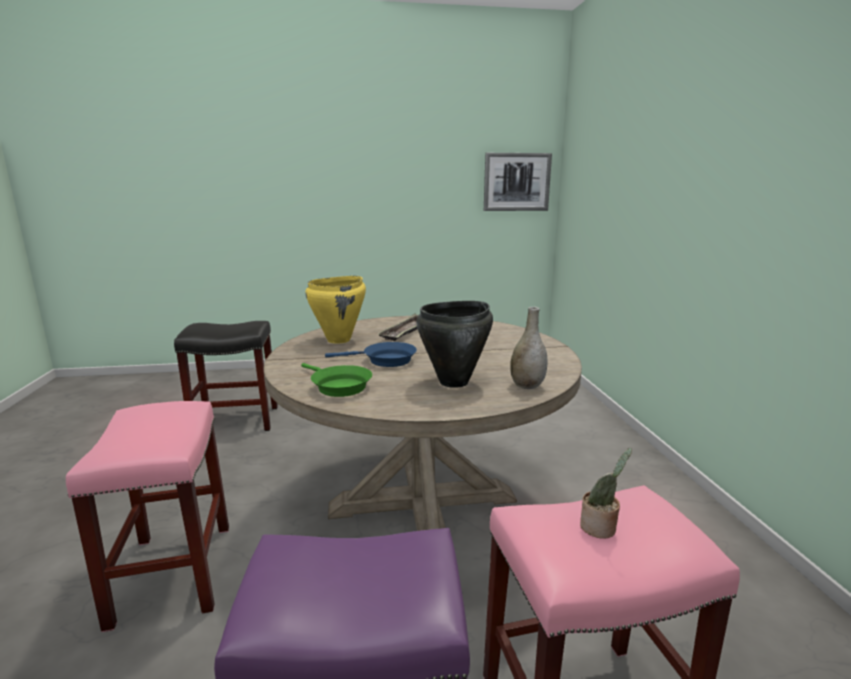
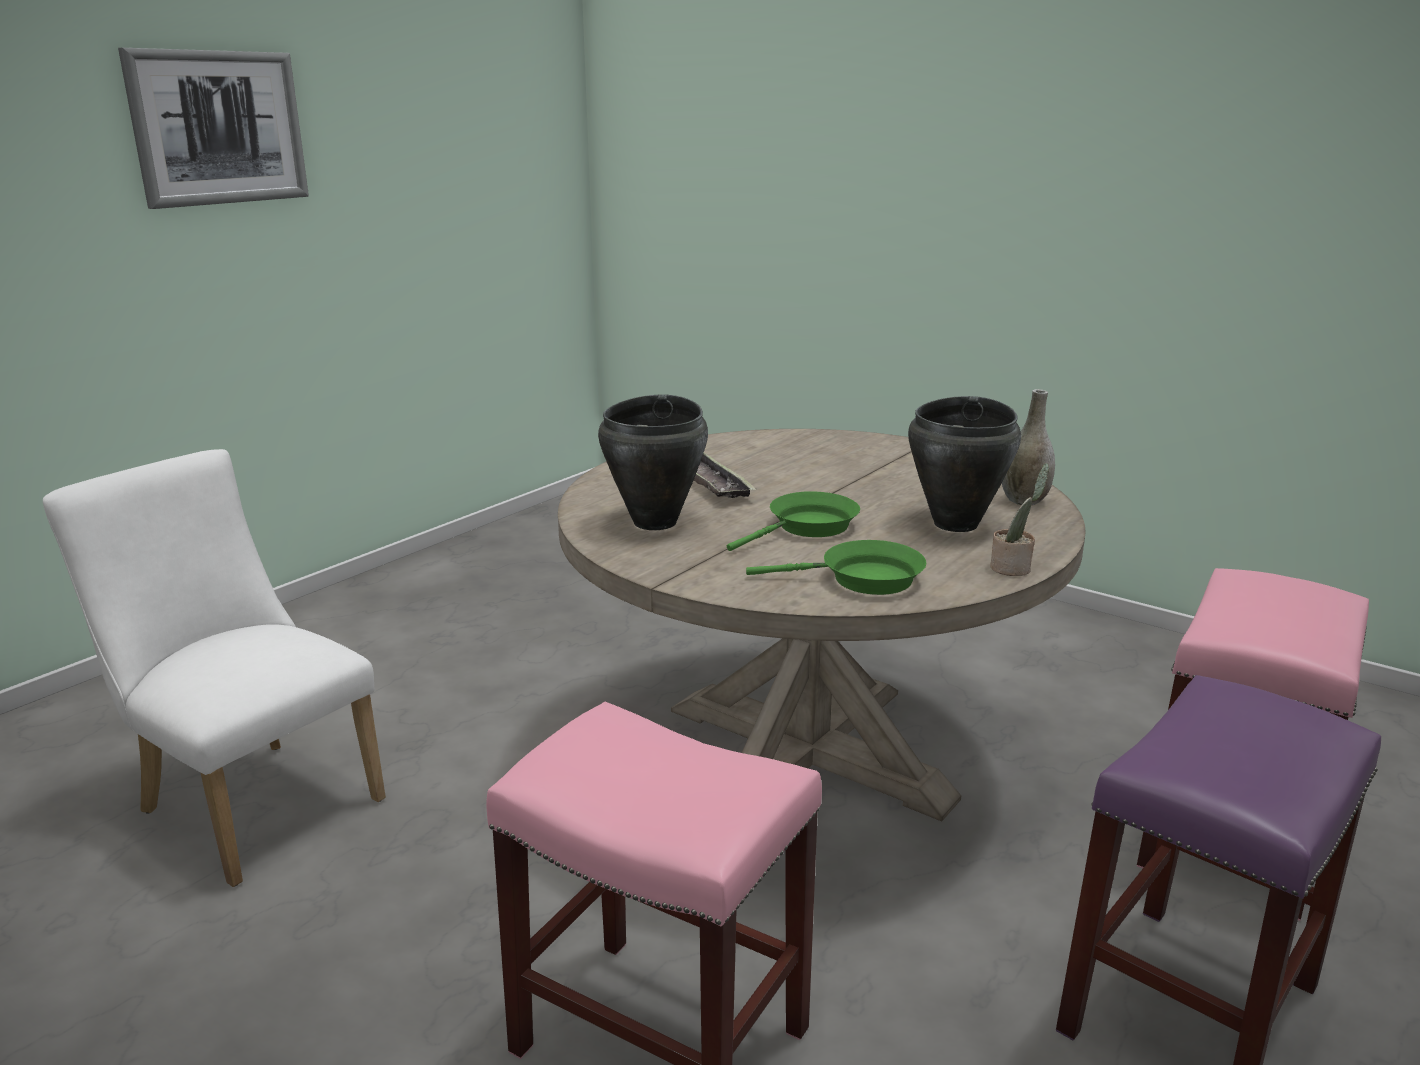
camera: 45 degrees left, 5 degrees up
(237, 420) = (251, 801): black stool -> white chair
(339, 340) = (656, 522): yellow cooking pot -> black cooking pot
(385, 360) = (807, 527): blue frying pan -> green frying pan
(516, 182) = (530, 160): picture -> picture (219, 128)
(600, 528) = (1276, 614): potted plant -> potted plant (1013, 568)

